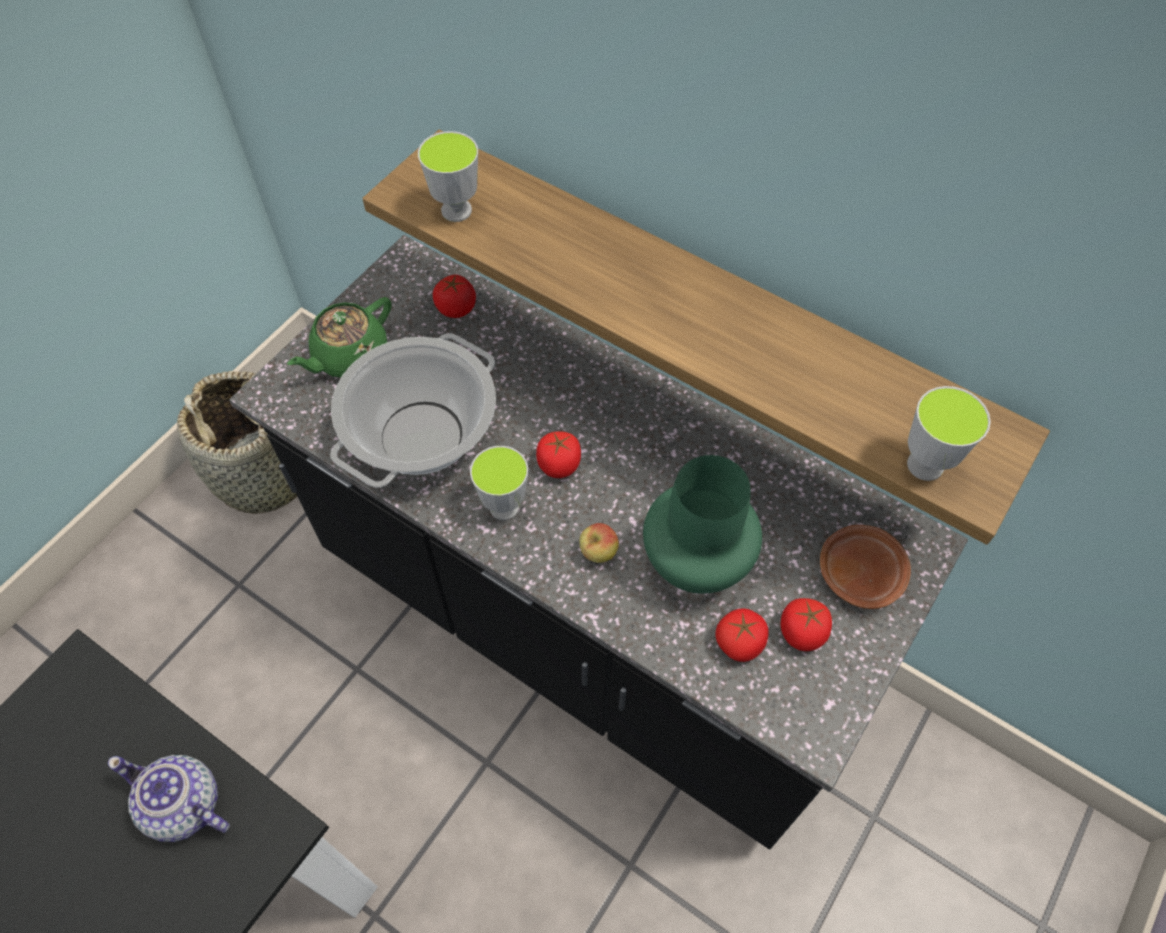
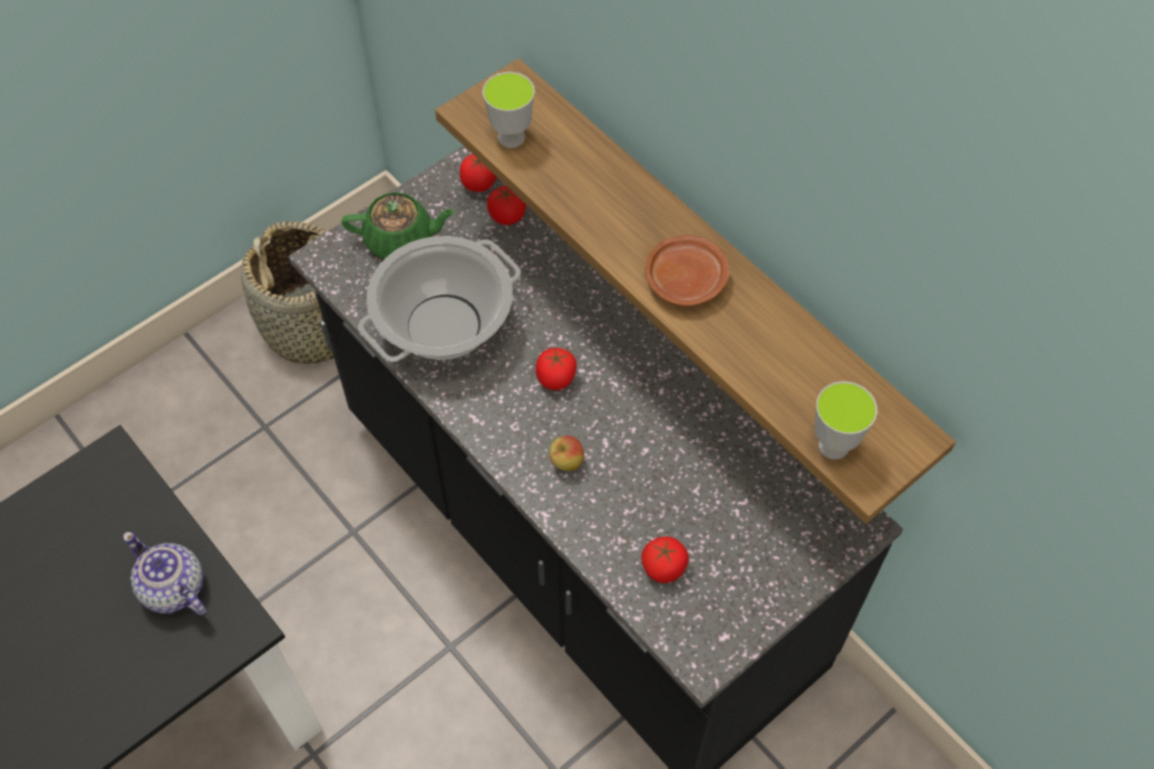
camera: 15 degrees right, 0 degrees up
(349, 356) = (401, 239): green teapot -> green teapot turned 150 degrees counterclockwise
(504, 507) = (497, 404): cup -> none
(698, 561) = (651, 490): green vase -> none
(802, 632) = (721, 572): tomato -> tomato (479, 183)
(860, 572) = (792, 534): brown plate -> brown plate (686, 279)

